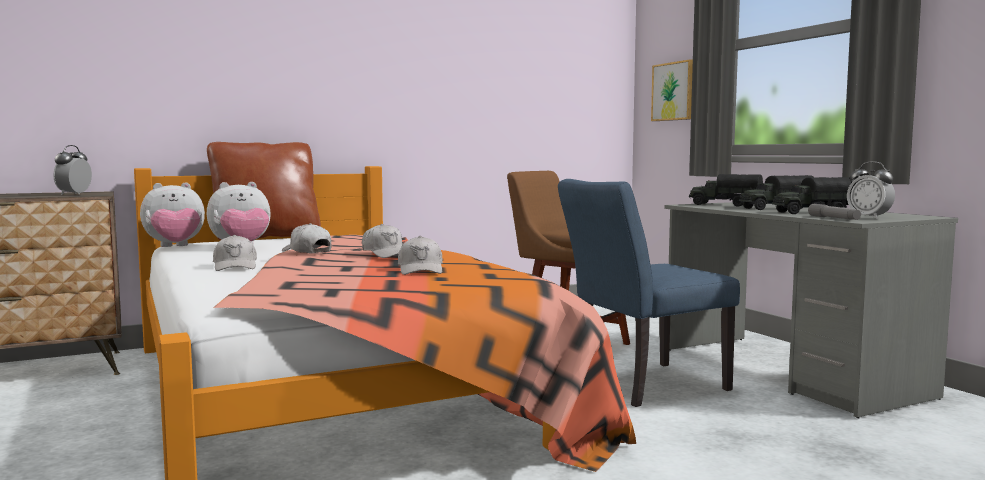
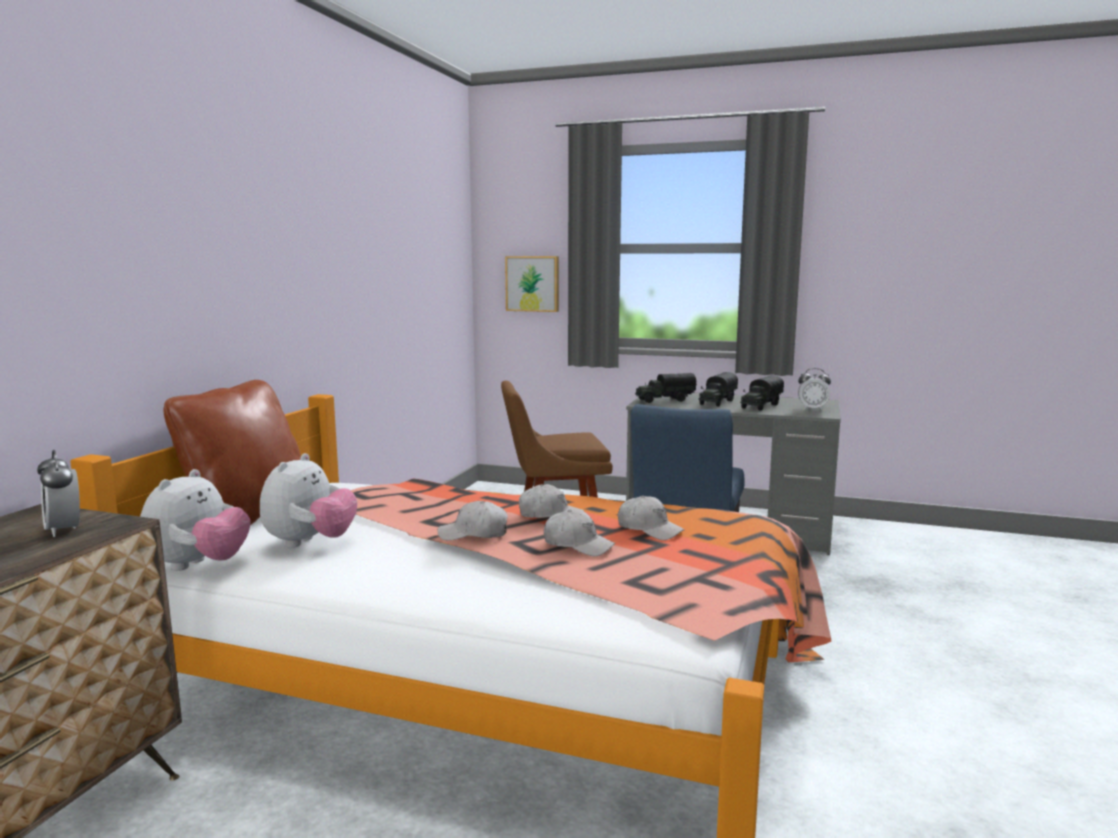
camera: 45 degrees left, 5 degrees up
(235, 266) = (450, 577): white cap -> white cap (578, 545)
(833, 218) = (803, 413): grey flashlight -> none

